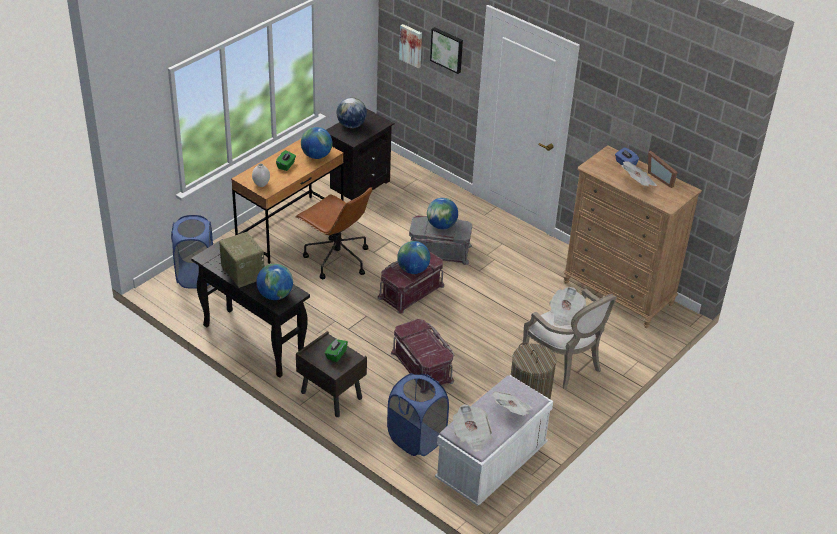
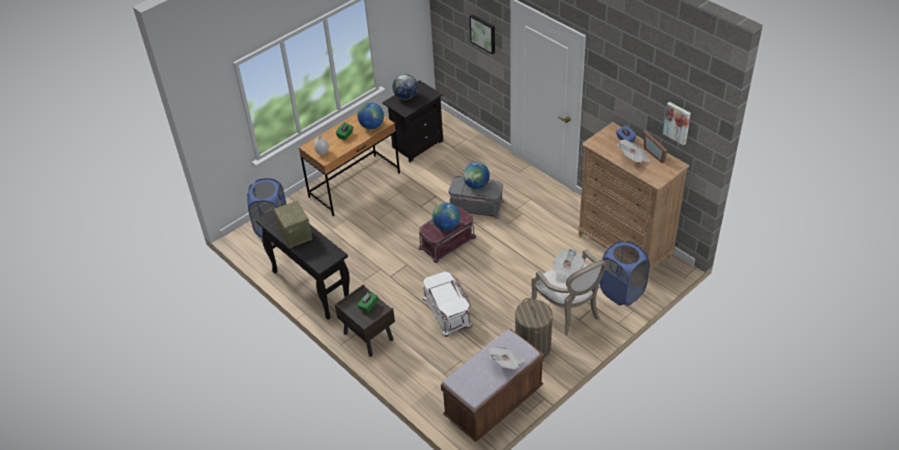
camera: 10 degrees right, 5 degrees up
(275, 295) = (319, 255): globe -> none
(336, 259) = (389, 212): brown office chair -> none
(411, 45) = (456, 28): picture -> picture (677, 122)
(416, 439) = (434, 378): blue laundry basket -> blue laundry basket (622, 292)
(423, 366) = (448, 311): red storage box -> white storage box
(472, 435) = (469, 385): newspaper -> none
(491, 464) = (493, 403): white bench -> brown bench

